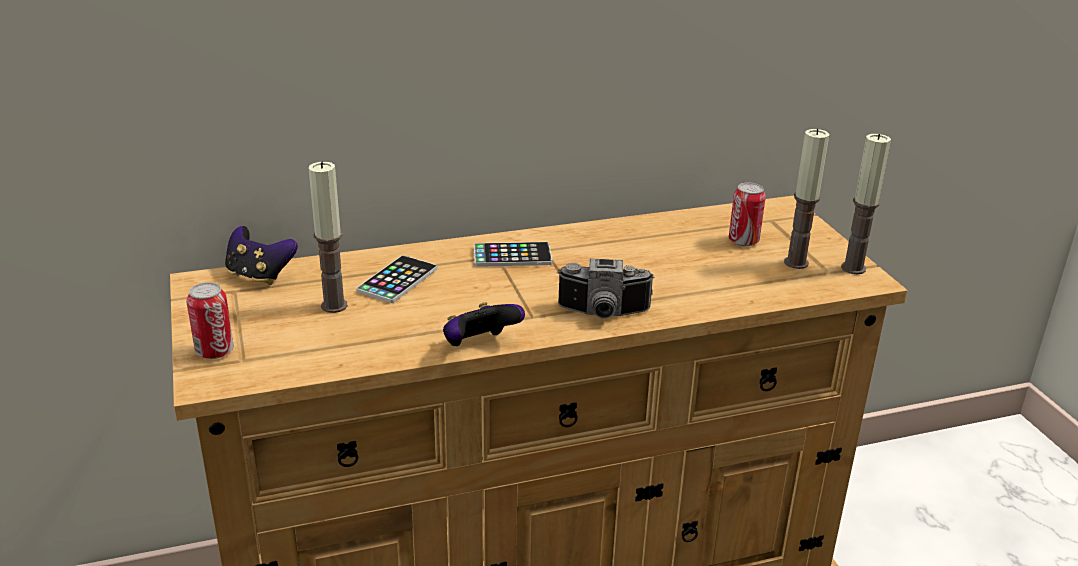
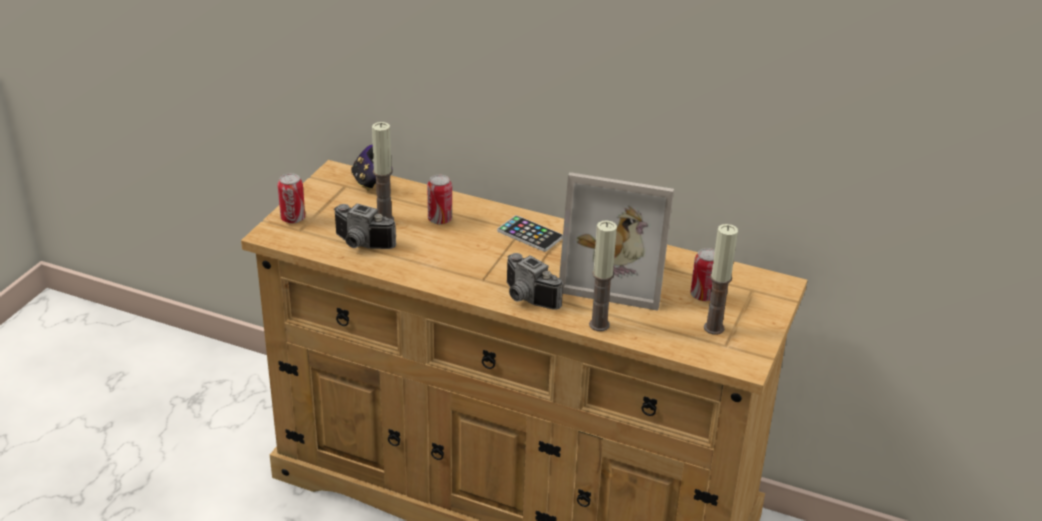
camera: 40 degrees right, 5 degrees up
(344, 342) = (360, 245): none -> camera
(397, 280) = (440, 219): phone -> can
(479, 346) = (427, 282): game controller -> none
(646, 255) = (617, 274): none -> picture frame
(853, 268) = (750, 352): candle -> candle (599, 325)

